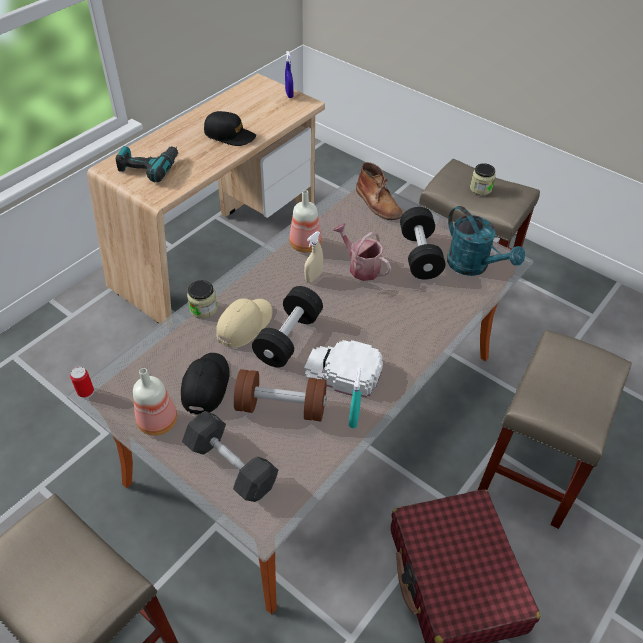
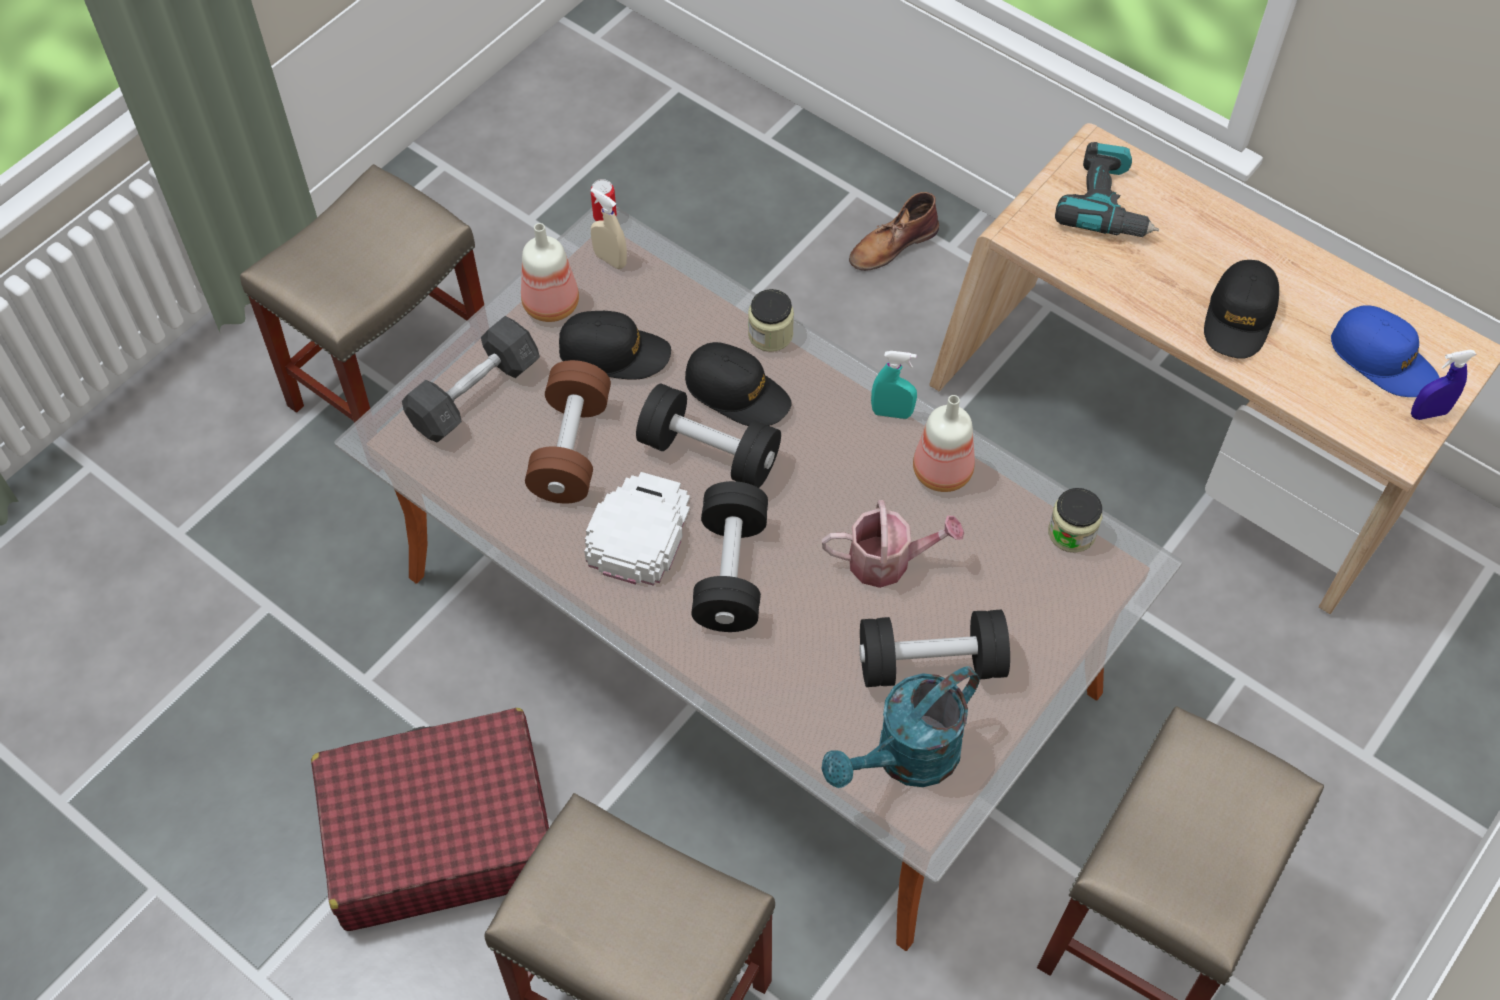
camera: 90 degrees right, 10 degrees up
(245, 324) = (737, 392): beige cap -> black cap
(259, 101) = (1382, 359): none -> blue cap
(313, 277) = (855, 486): beige spray bottle -> beige spray bottle (610, 259)
(354, 418) = (547, 544): turquoise spray bottle -> turquoise spray bottle (892, 413)
(361, 267) = (888, 561): watering can -> watering can turned 45 degrees clockwise
(371, 329) = (730, 572): none -> black dumbbell
(378, 203) = (1084, 597): brown boot -> brown boot (892, 245)
(480, 188) = (1202, 827): jar -> jar (1071, 532)

